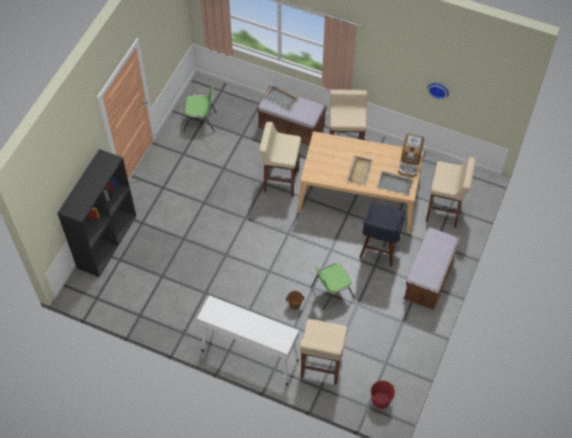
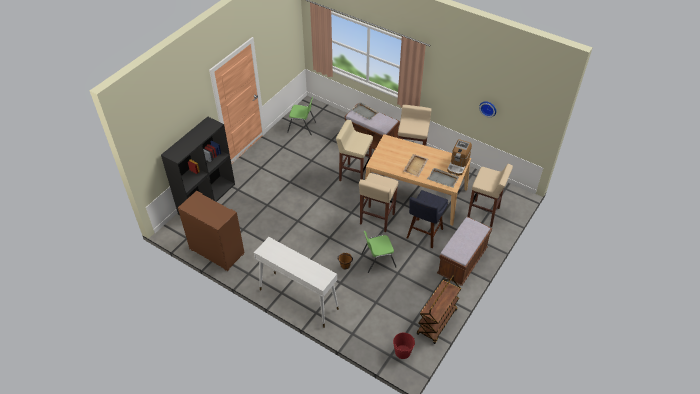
camera: 10 degrees right, 10 degrees down
(137, 310) = (216, 251): none -> brown cabinet
(321, 367) = (356, 317): beige stool -> beige stool (377, 219)
(413, 359) = (437, 322): none -> brown cart

